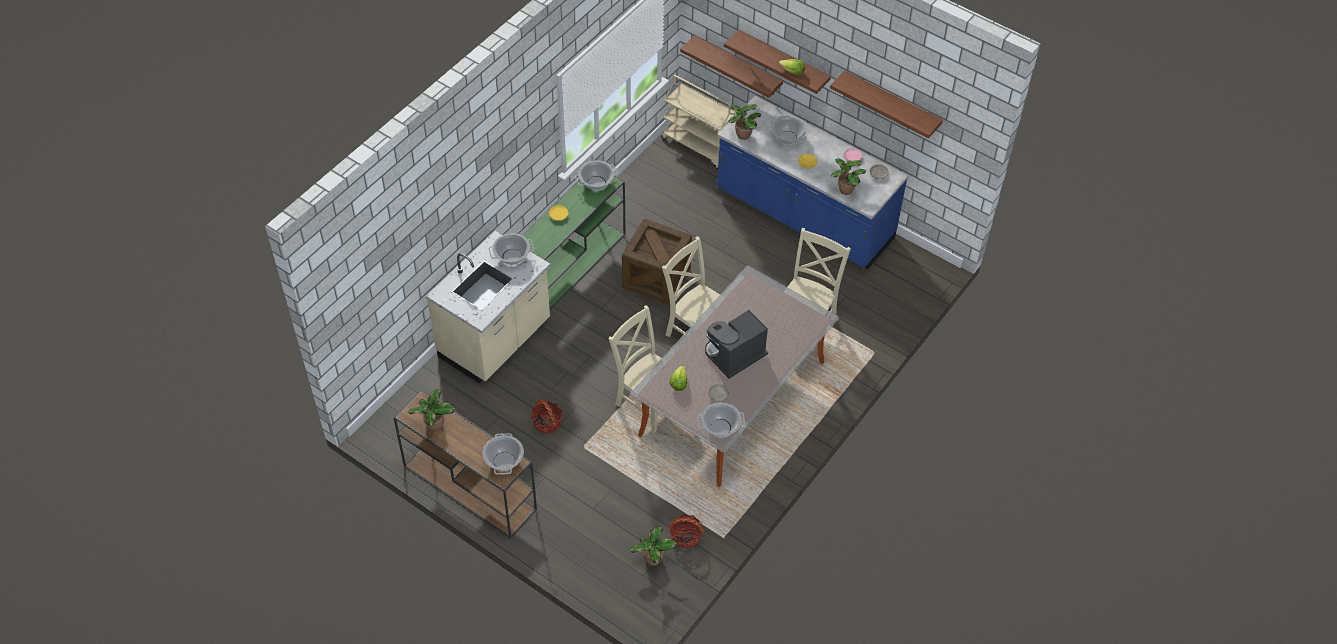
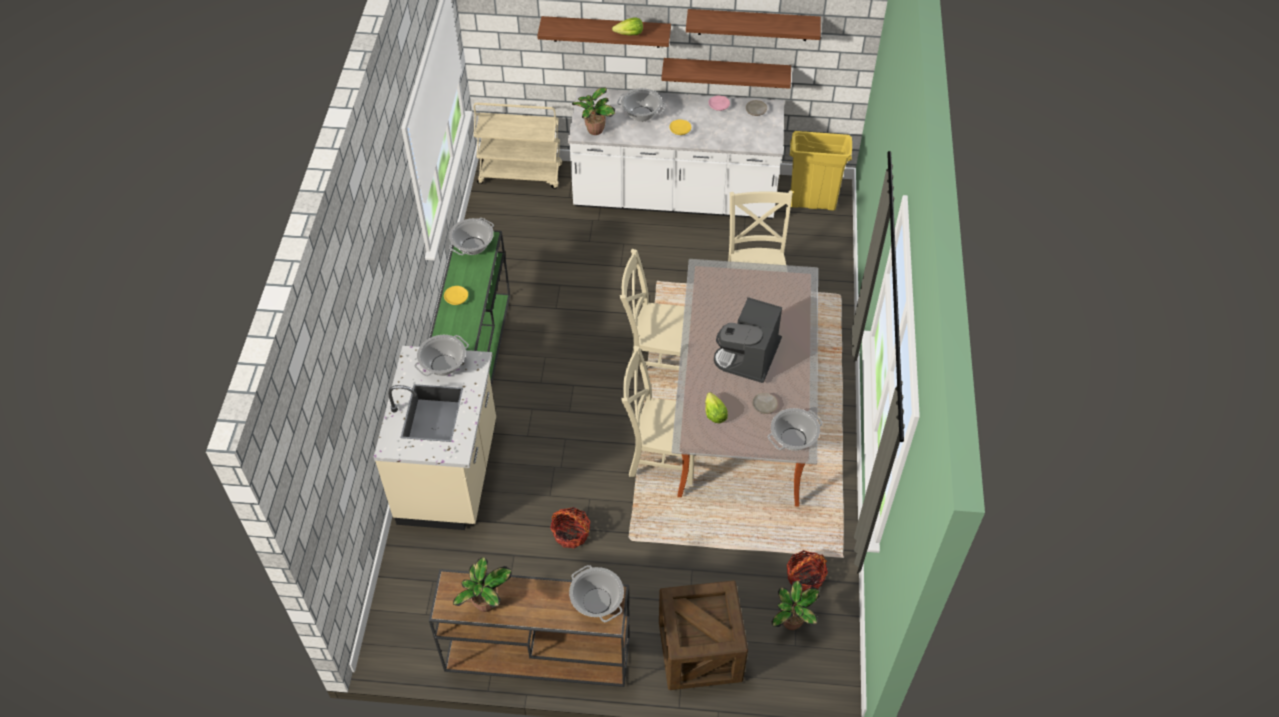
camera: 30 degrees left, 0 degrees up
(656, 278) = (575, 324): crate -> crate (700, 651)
(737, 66) = (547, 62): shelf -> shelf (726, 73)
(804, 216) = (675, 196): blue counter -> white counter
(844, 190) = (736, 139): potted plant -> none
(910, 271) = (812, 203): none -> yellow trash can

